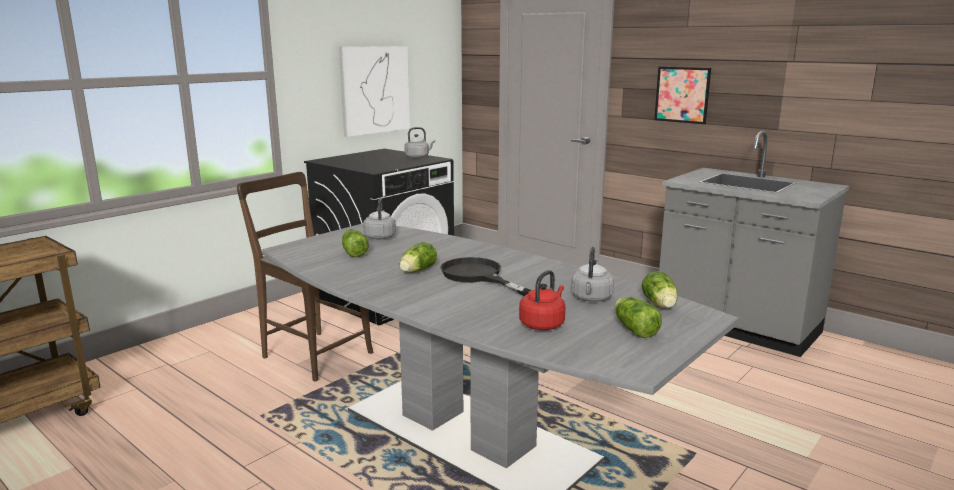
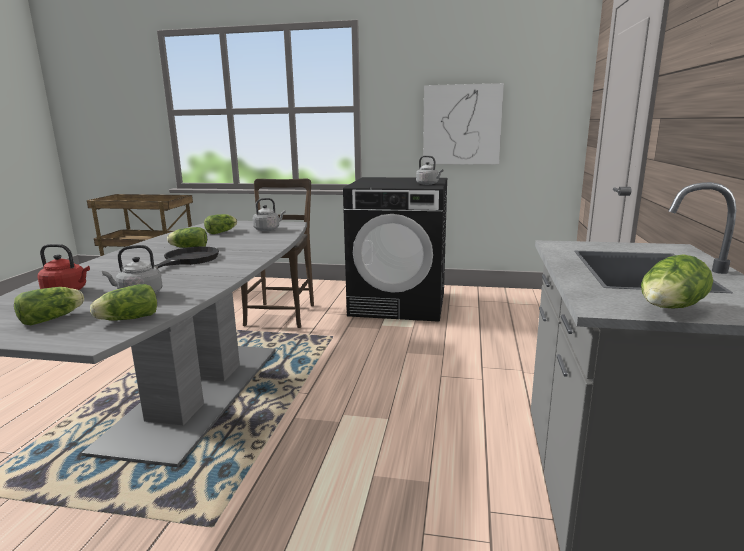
camera: 60 degrees right, 0 degrees up
(682, 94) = (694, 123): picture -> none
(816, 193) = (670, 309): none -> lettuce

